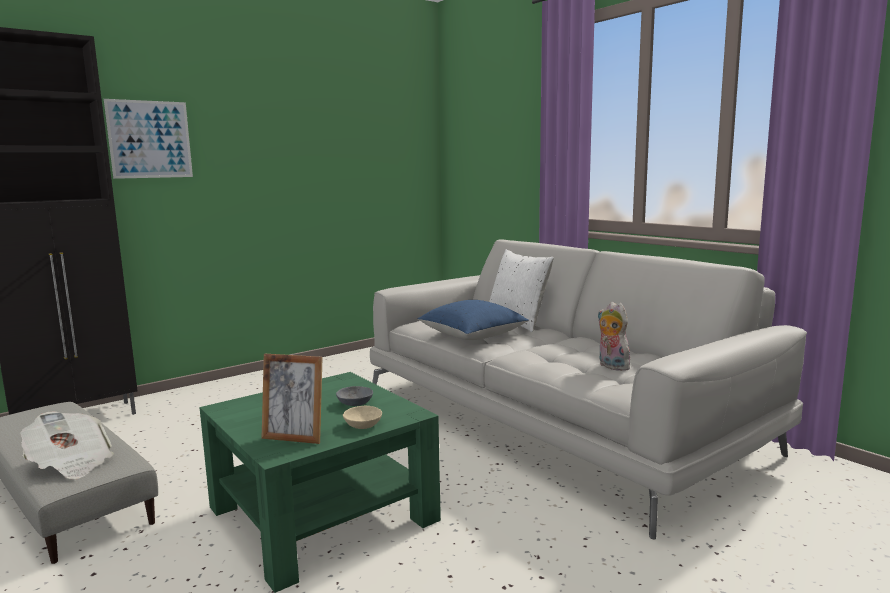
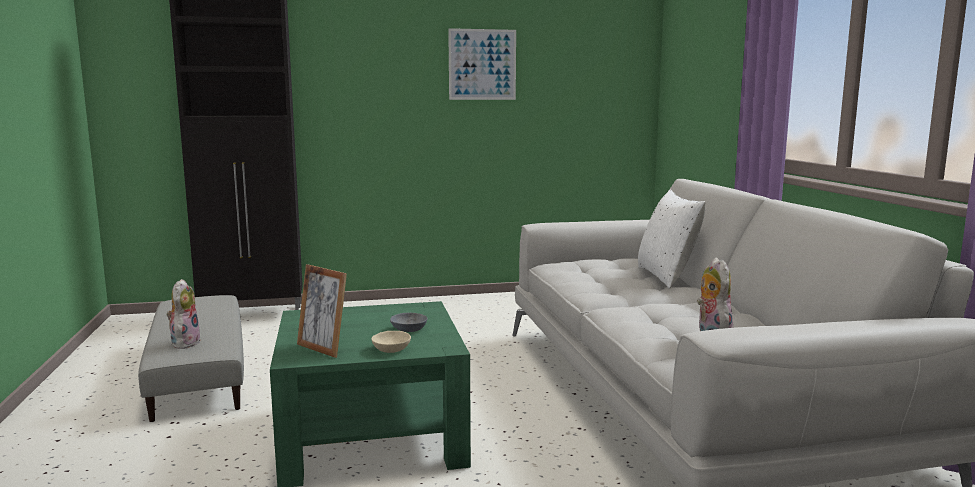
camera: 25 degrees right, 0 degrees up
(71, 464) = (184, 343): newspaper -> plush toy
(150, 139) = (338, 61): picture -> picture (482, 64)
(472, 336) = (597, 284): blue pillow -> none

